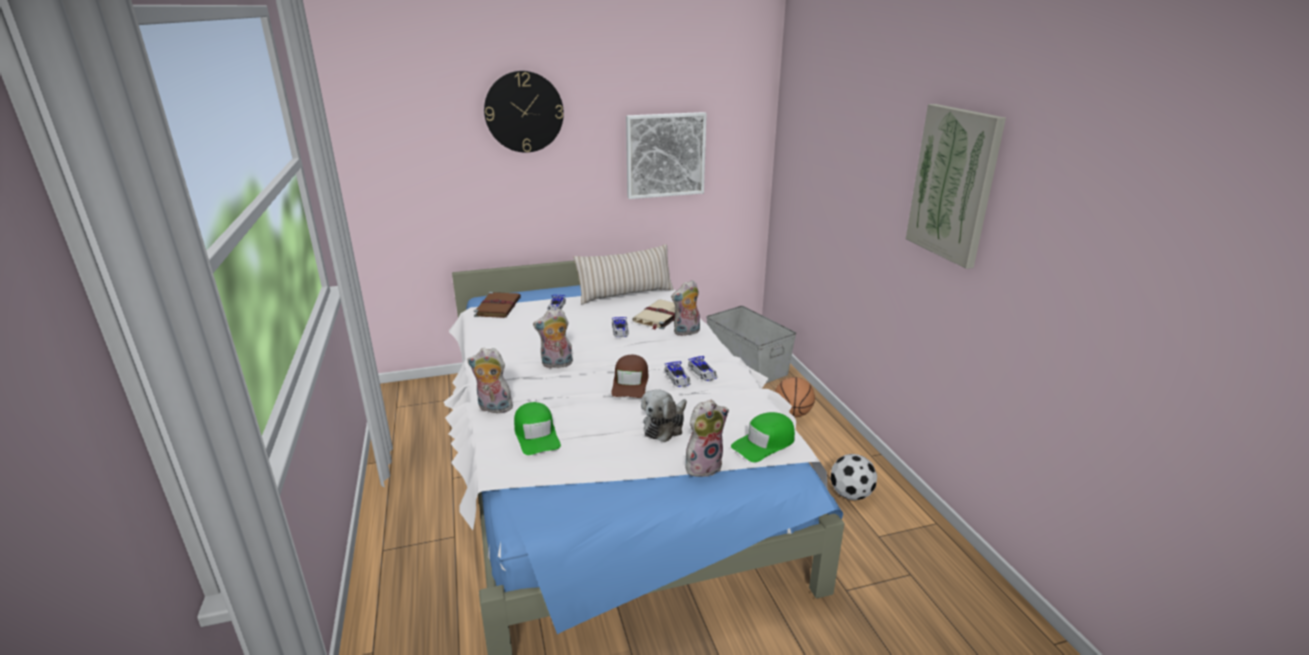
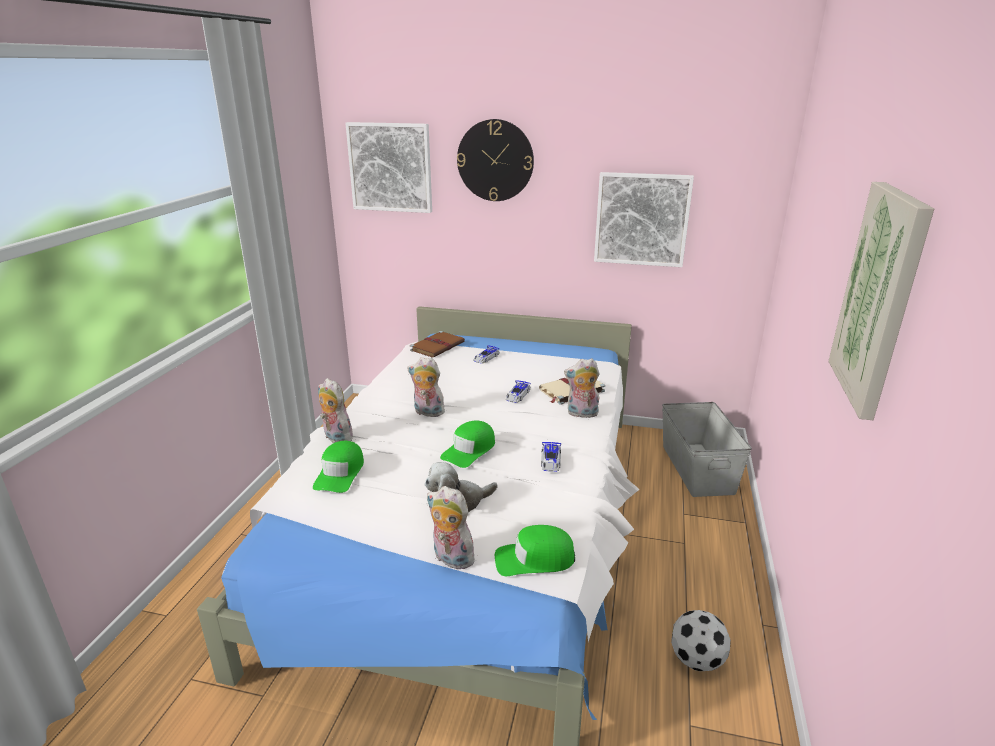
camera: 30 degrees right, 0 degrees up
(407, 127) = (390, 167): none -> picture
(625, 294) = (562, 360): beige pillow -> none
(630, 383) = (469, 450): brown cap -> green cap
(678, 378) = (519, 459): toy car -> none
(703, 465) = (450, 559): plush toy -> plush toy turned 150 degrees counterclockwise
(792, 414) = (703, 541): basketball -> none

